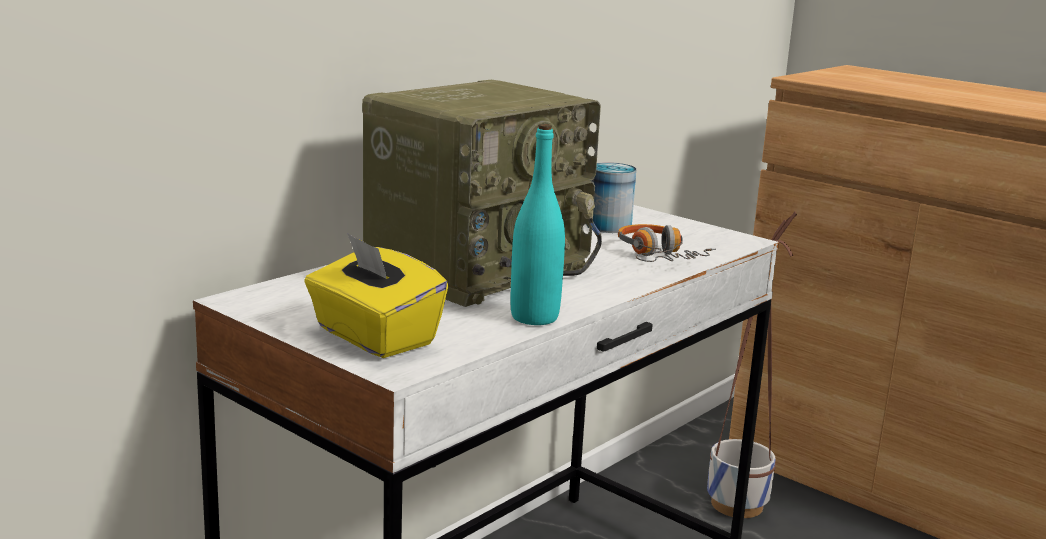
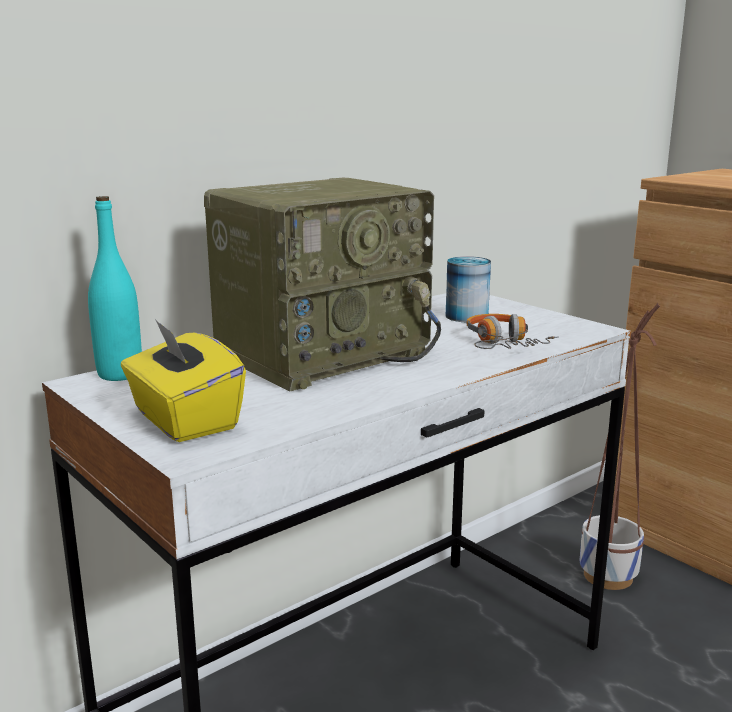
camera: 10 degrees right, 0 degrees up
(534, 317) = (352, 403): turquoise bottle -> turquoise bottle (120, 374)

